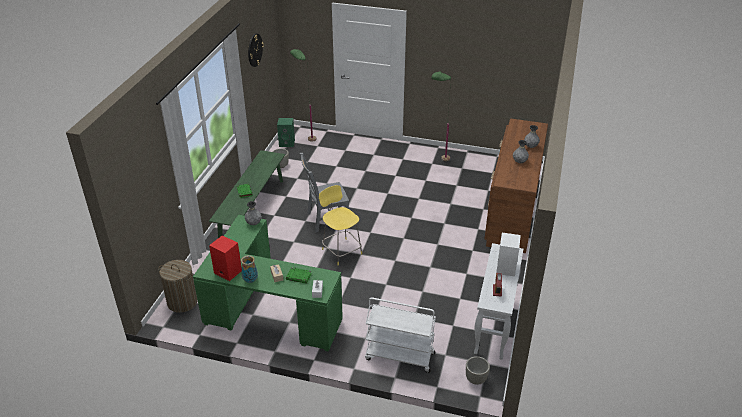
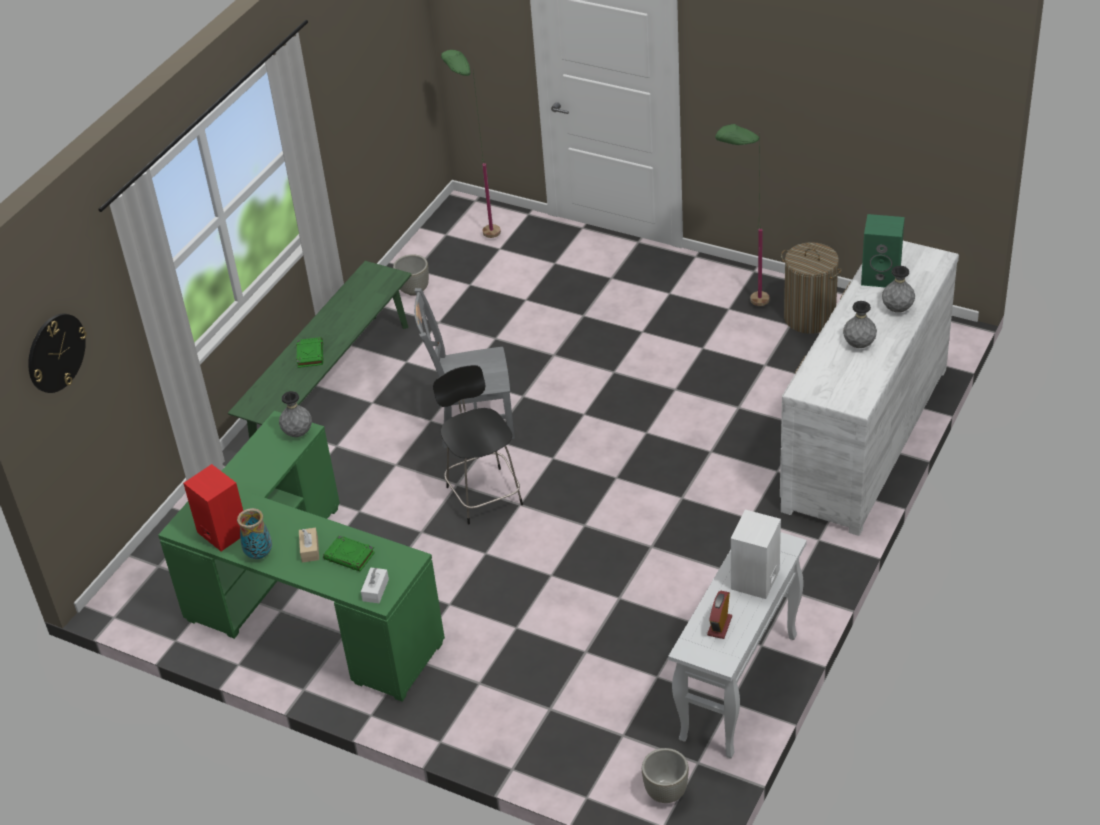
camera: 15 degrees right, 5 degrees up
(182, 302) = (158, 571): laundry basket -> laundry basket (809, 317)
(254, 50) = (356, 58): wall clock -> wall clock (55, 352)
(287, 143) = (440, 237): green speaker -> green speaker (882, 276)
(341, 251) = (483, 493): yellow stool -> black stool
(399, 356) = (533, 728): white cart -> none
(512, 212) = (864, 438): brown dresser -> white dresser

